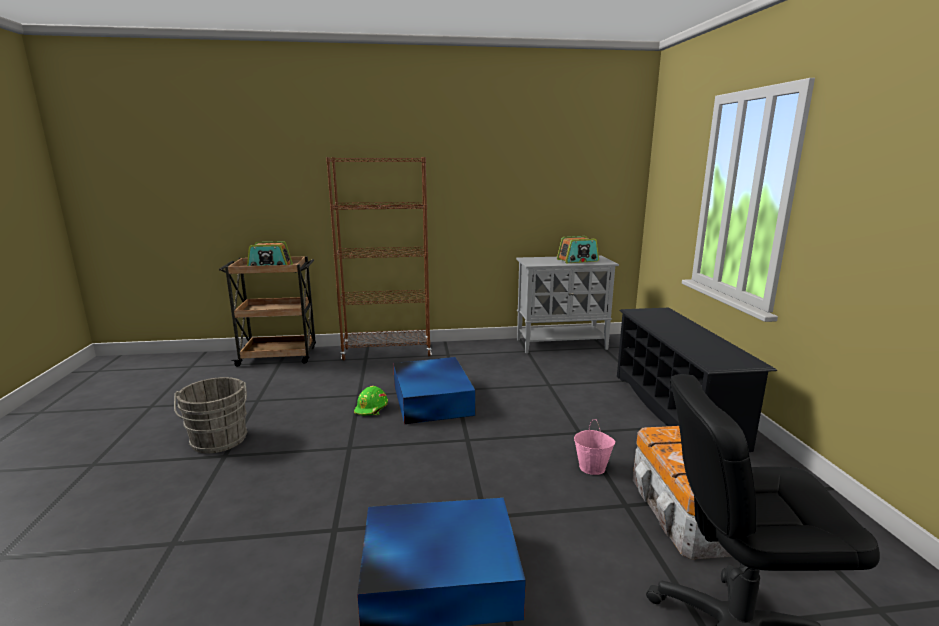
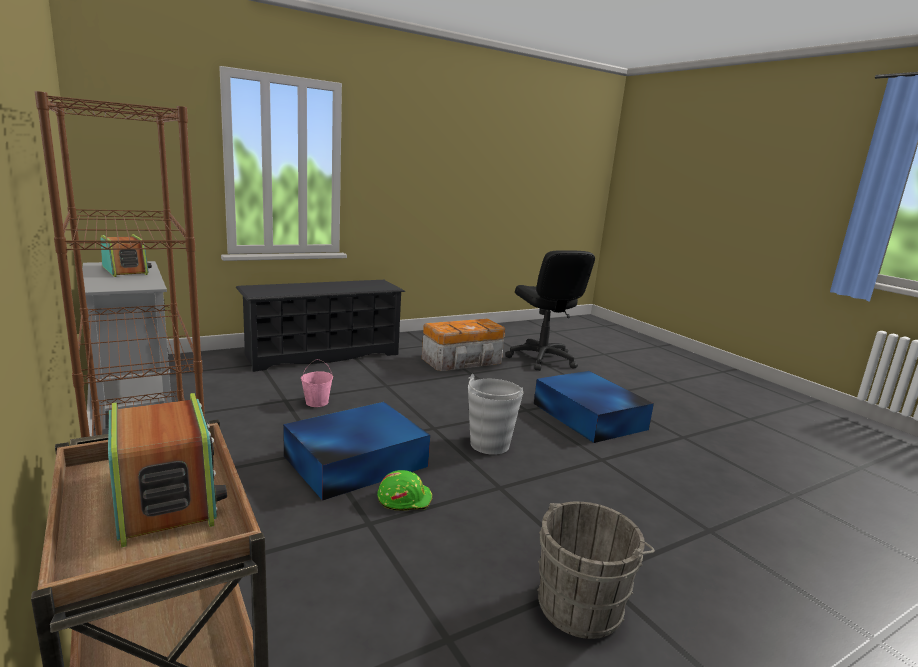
camera: 115 degrees left, 0 degrees up
(417, 462) = (489, 444): none -> grey bucket
(592, 467) = (436, 381): pink bucket -> pink bucket (316, 402)

